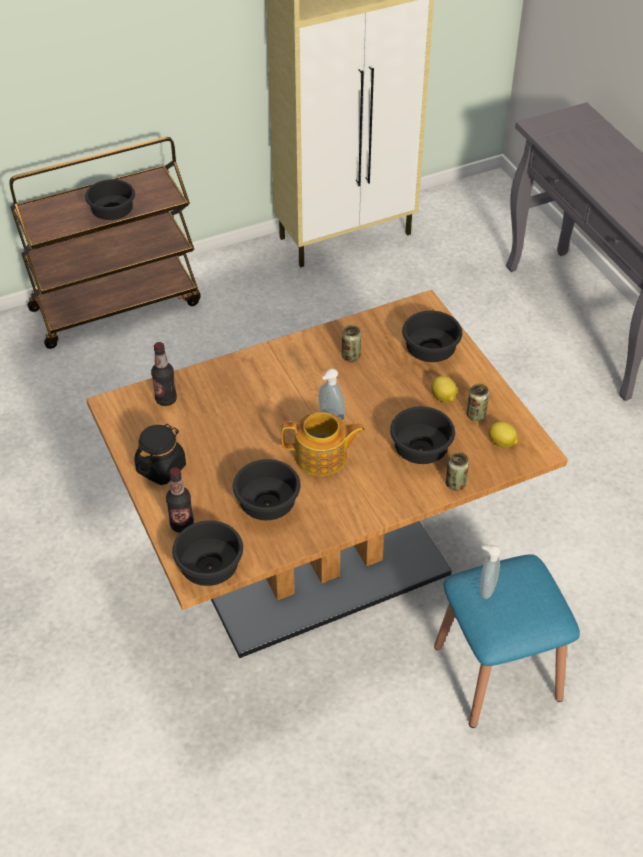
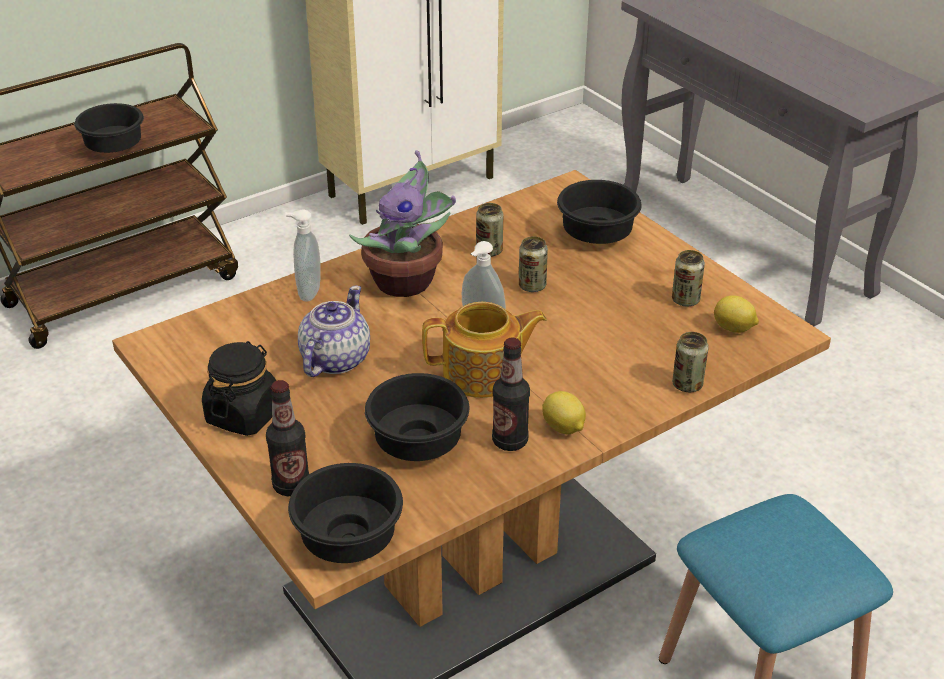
camera: 10 degrees left, 10 degrees down
(166, 399) = (234, 328): bottle -> bottle (510, 441)
(227, 433) = (334, 360): none -> teapot
(288, 376) = (407, 282): none -> potted plant
(373, 390) = (532, 286): none -> can
(422, 451) = (625, 350): black bowl -> none
(443, 398) = (633, 285): lemon -> lemon (563, 428)
(485, 588) = (744, 543): soap dispenser -> soap dispenser (307, 292)

